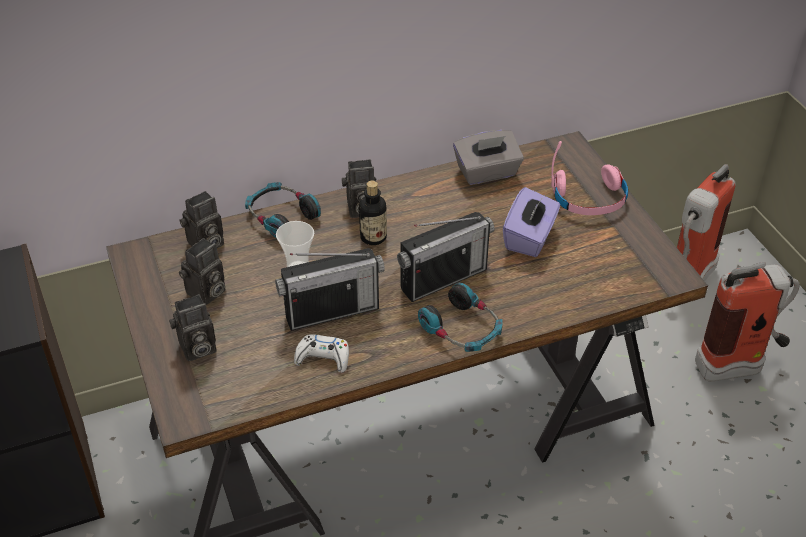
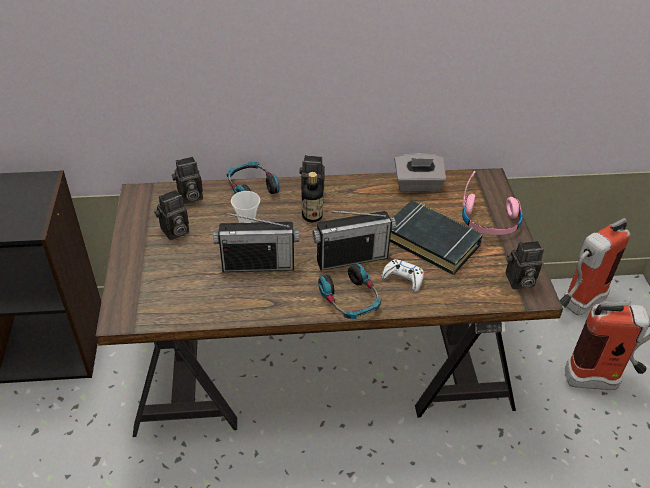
camera: 15 degrees right, 0 degrees up
(196, 349) = (150, 270): camera -> camera (518, 281)
(323, 358) = (237, 298): white game controller -> white game controller (403, 278)
(530, 238) = (431, 241): purple tissue box -> black book

